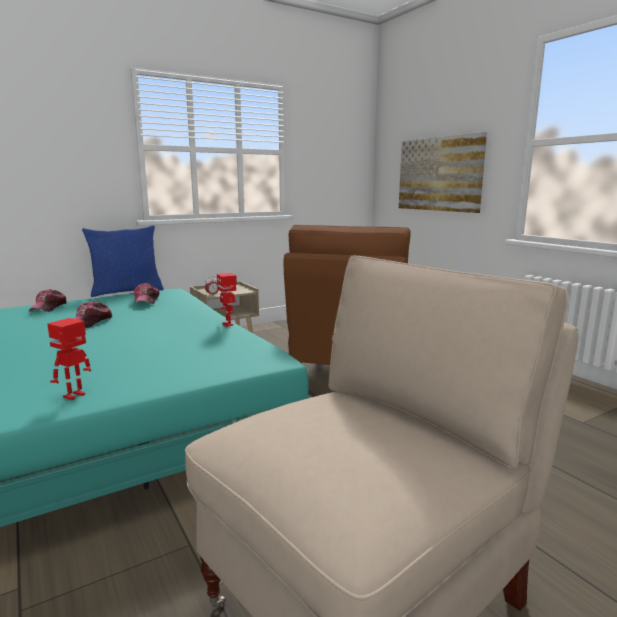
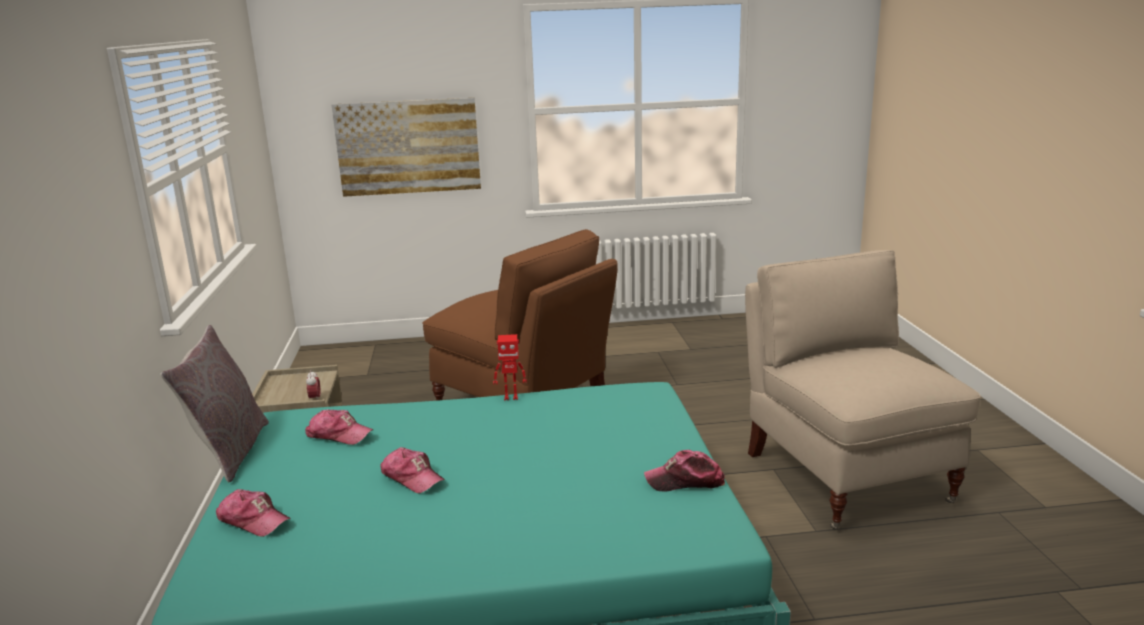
camera: 65 degrees left, 5 degrees up
(75, 396) = (685, 481): toy robot -> cap
(126, 291) = (229, 452): blue pillow -> grey pillow

